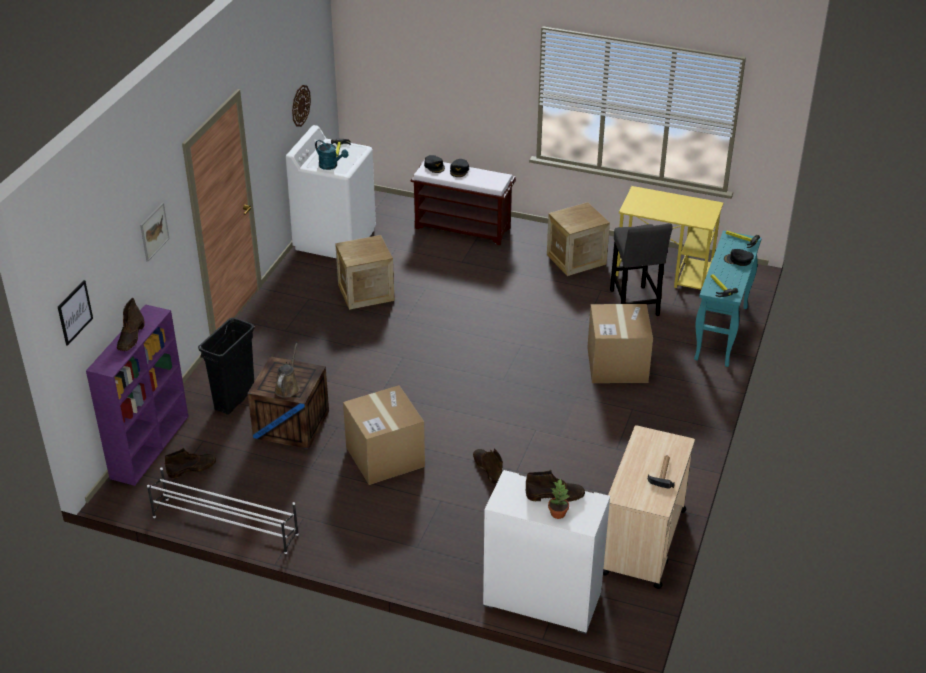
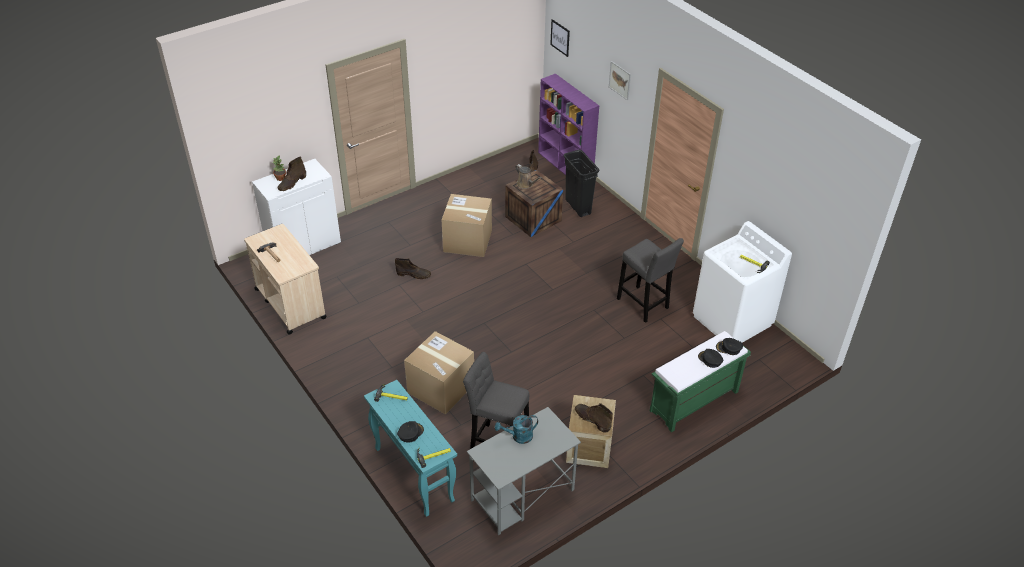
camera: 125 degrees right, 5 degrees up
(131, 337) = (570, 92): brown boot -> brown boot (592, 419)
(224, 525) = (476, 169): white shoe rack -> none
(300, 105) = (788, 221): wall clock -> none
(331, 166) = (728, 249): turquoise watering can -> turquoise watering can (518, 437)
(366, 293) = (644, 305): crate -> grey stool
(463, 228) = (693, 402): brown bench -> green bench
(665, 271) = (522, 495): yellow desk -> grey desk

